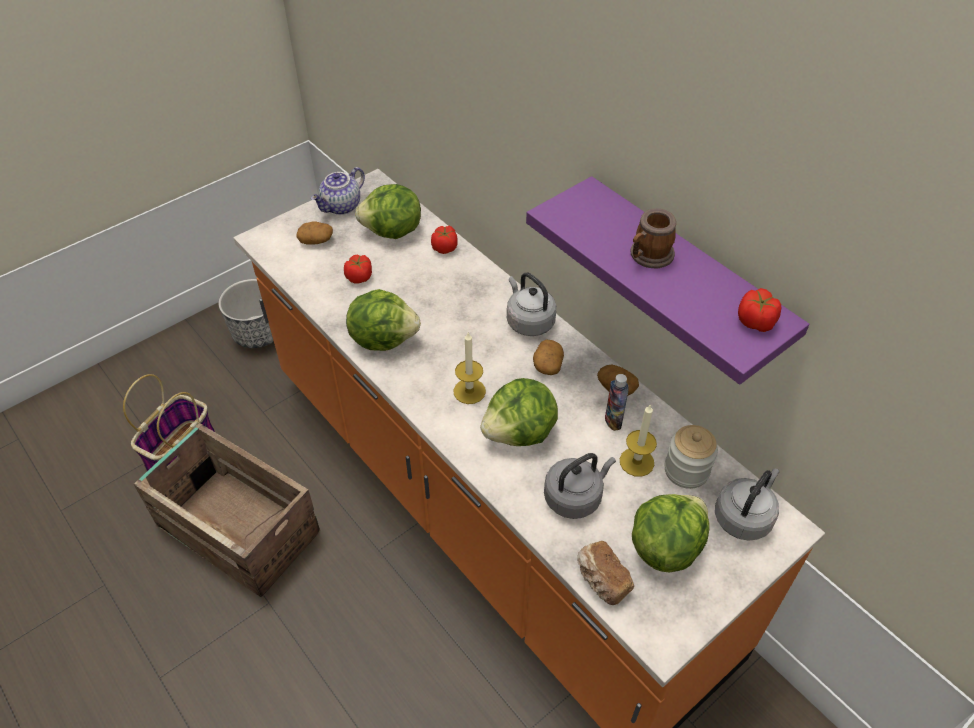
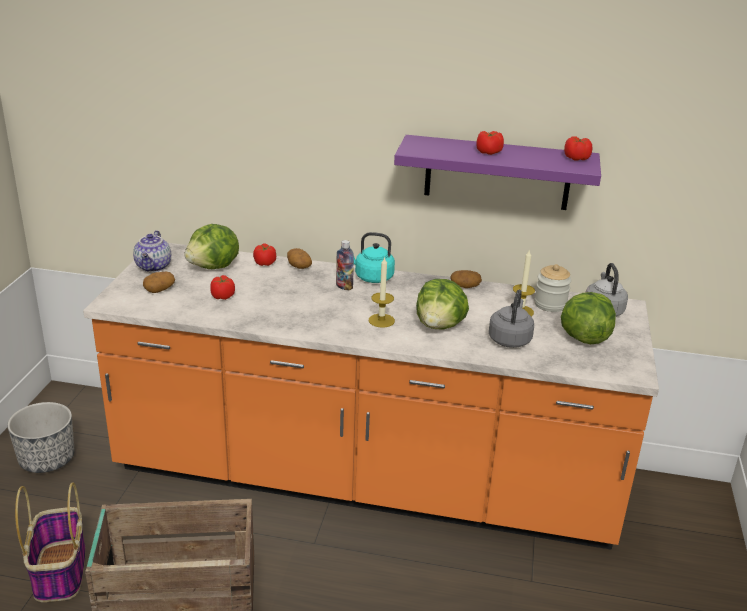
camera: 40 degrees left, 20 degrees down
(383, 338) = (286, 318): lettuce -> none
(528, 321) = (372, 277): grey kettle -> turquoise kettle
(547, 364) = (411, 291): potato -> potato (298, 266)
(601, 580) = (573, 365): bread -> none
(613, 421) = (484, 300): bottle -> bottle (344, 286)
(648, 256) = (489, 152): mug -> tomato

